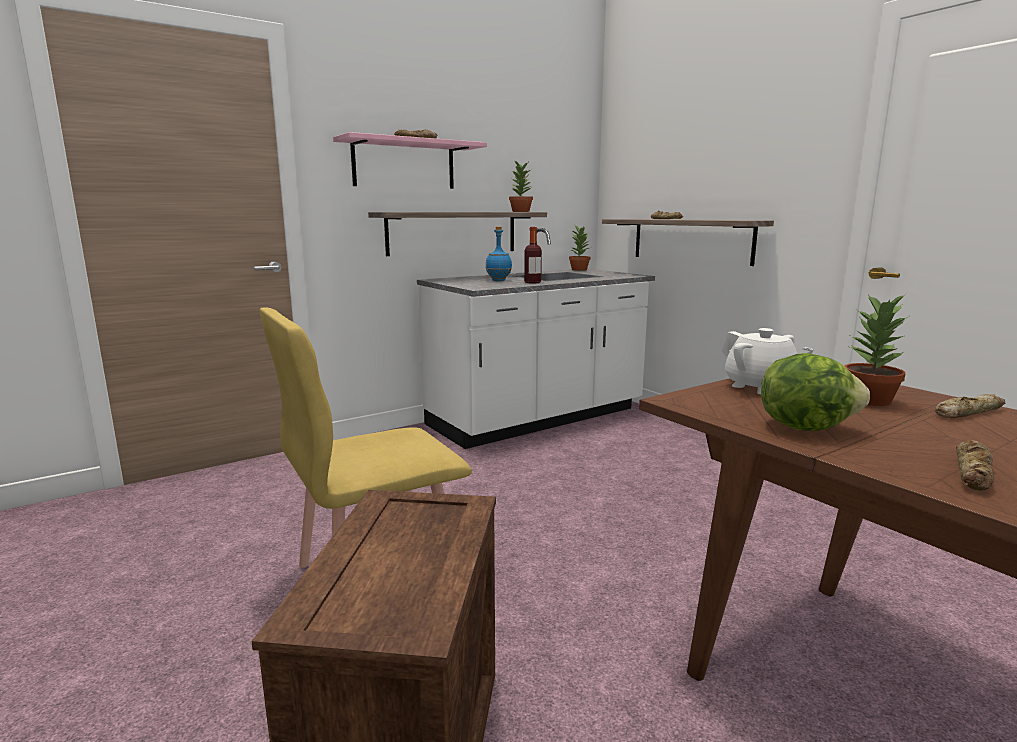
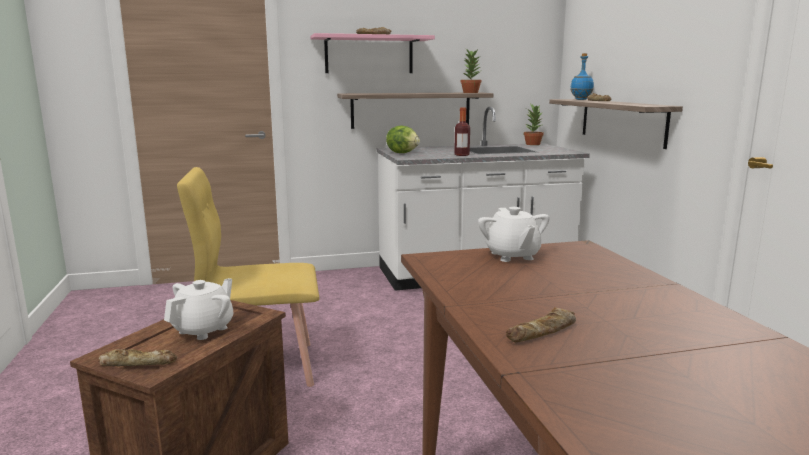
camera: 20 degrees right, 0 degrees up
(415, 542) = (204, 329): none -> white teapot
(498, 281) = (437, 152): blue bottle -> blue bottle (581, 99)
(804, 426) = (483, 286): lettuce -> lettuce (403, 153)
(870, 400) = (583, 275): potted plant -> none
(967, 412) = (650, 293): bread -> bread (138, 363)

